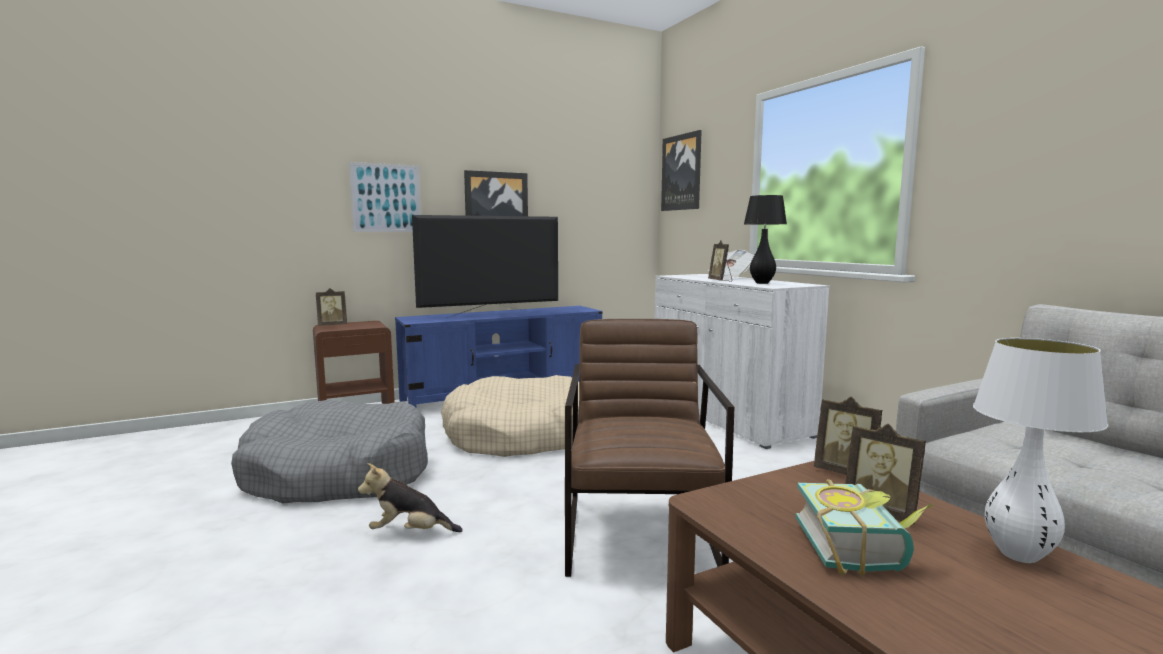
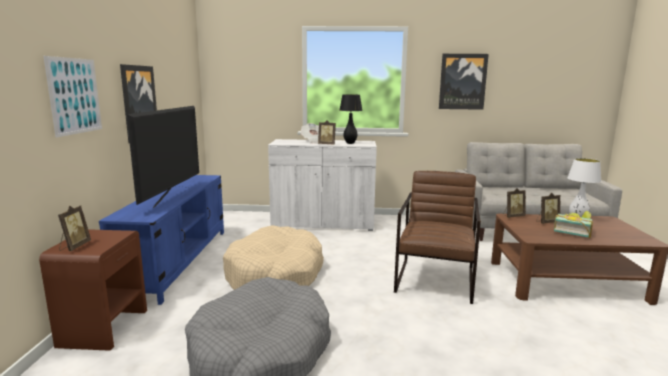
camera: 60 degrees left, 5 degrees up
(410, 532) = (389, 338): plush toy -> none
(641, 533) = (435, 280): brown armchair -> brown armchair turned 75 degrees clockwise
(682, 172) = (230, 67): picture -> picture (462, 81)

